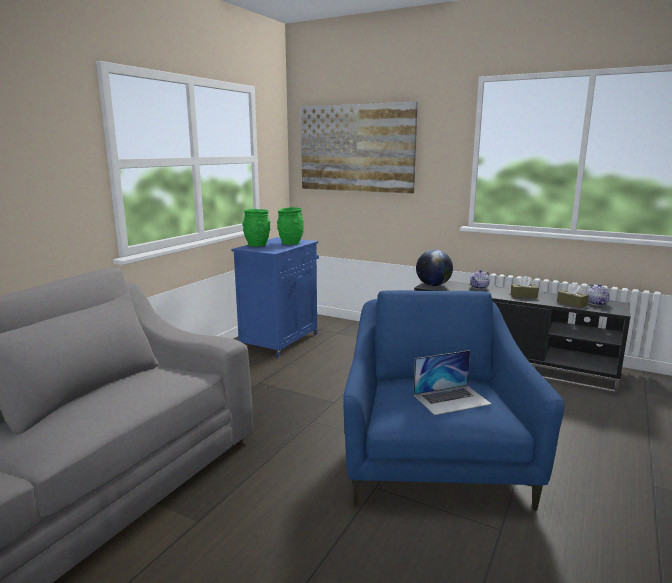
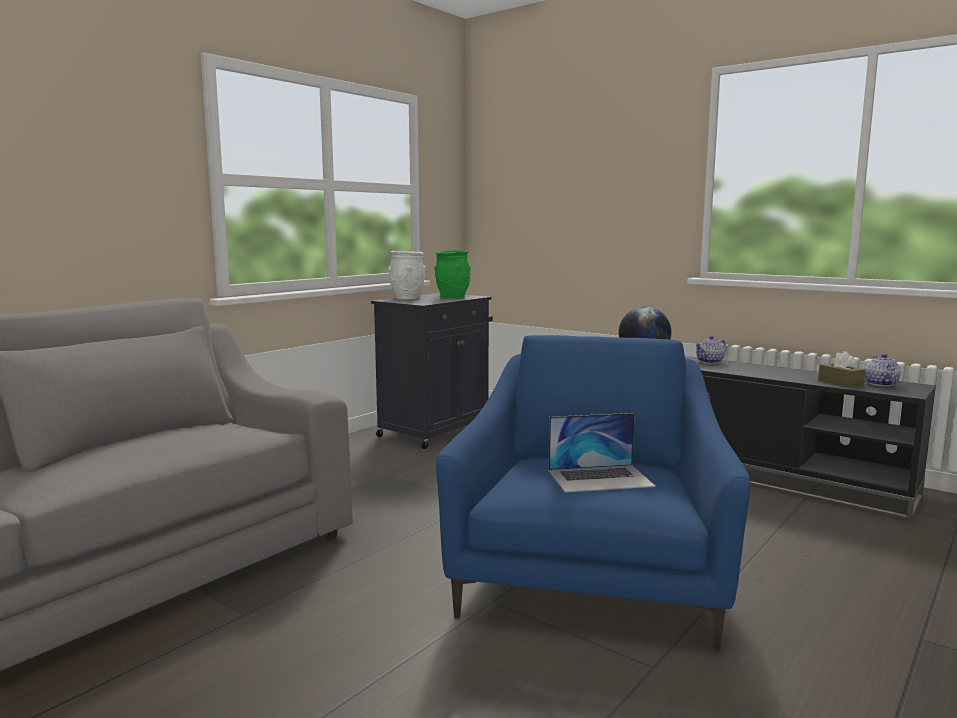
camera: 10 degrees right, 5 degrees down
(257, 245) = (407, 298): green vase -> white vase
(280, 340) = (436, 431): blue cabinet -> black cabinet
(356, 148) = (551, 175): picture -> none
(523, 295) = (771, 372): brown tissue box -> none

